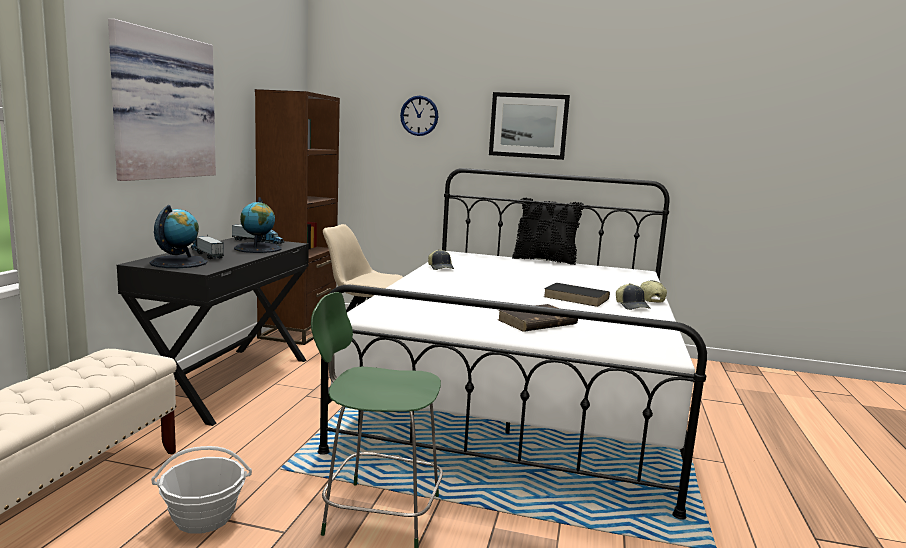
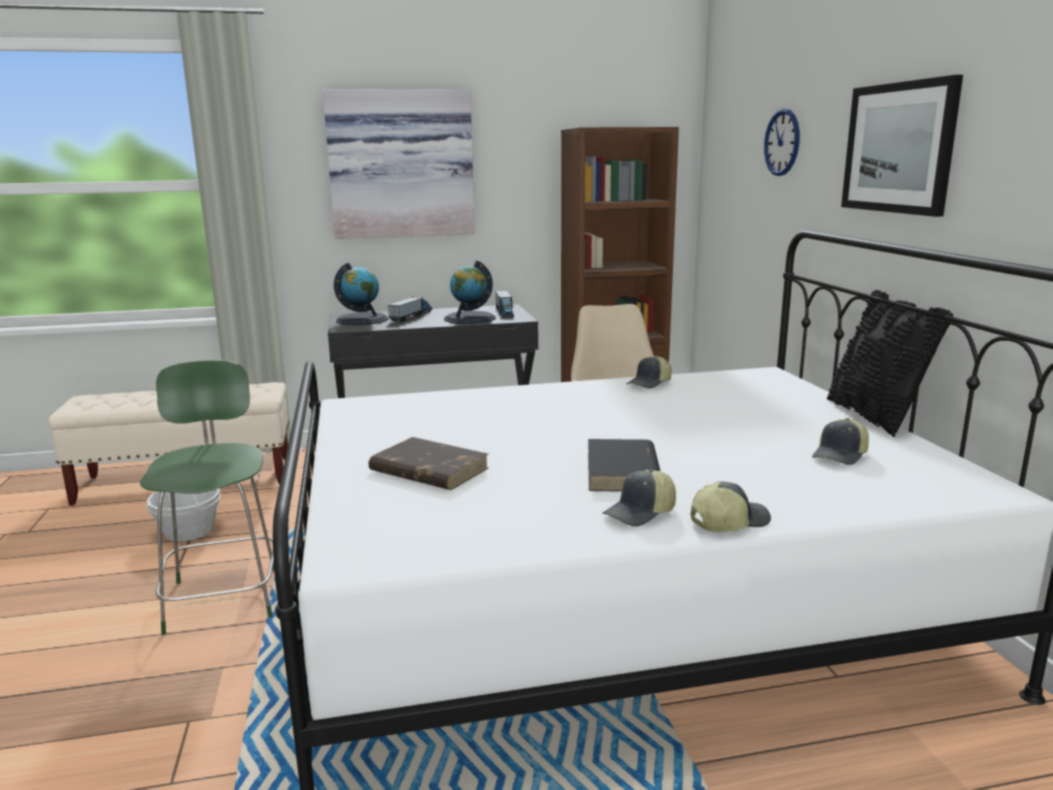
camera: 65 degrees right, 5 degrees up
(588, 274) = (841, 456): none -> cap

